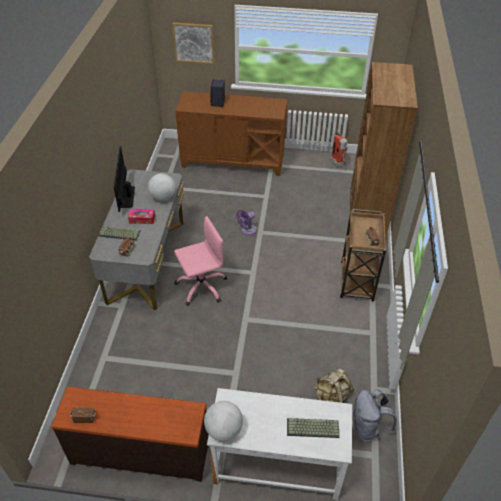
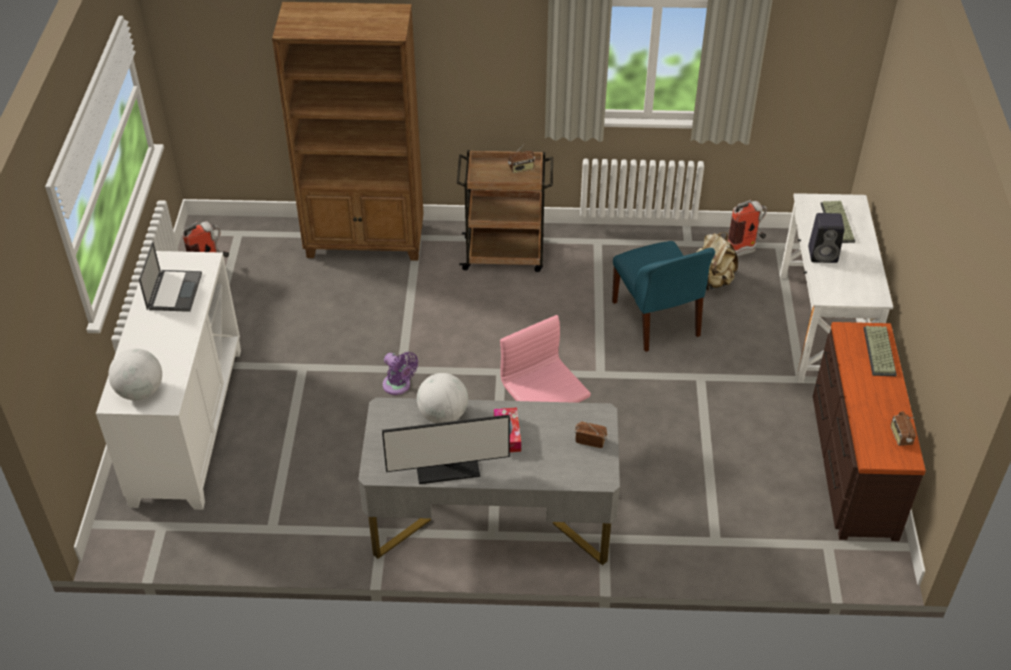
camera: 95 degrees left, 0 degrees up
(119, 234) = (550, 460): keyboard -> keyboard (880, 352)
(194, 43) = (45, 321): picture -> none
(218, 103) = (156, 349): black speaker -> black speaker (823, 254)
(223, 430) = (869, 294): globe -> globe (140, 391)
(233, 161) = (187, 424): brown cabinet -> white cabinet
(257, 106) = (174, 290): none -> laptop
(291, 356) = (657, 320): none -> blue chair
(368, 428) = (745, 250): grey backpack -> fire extinguisher

